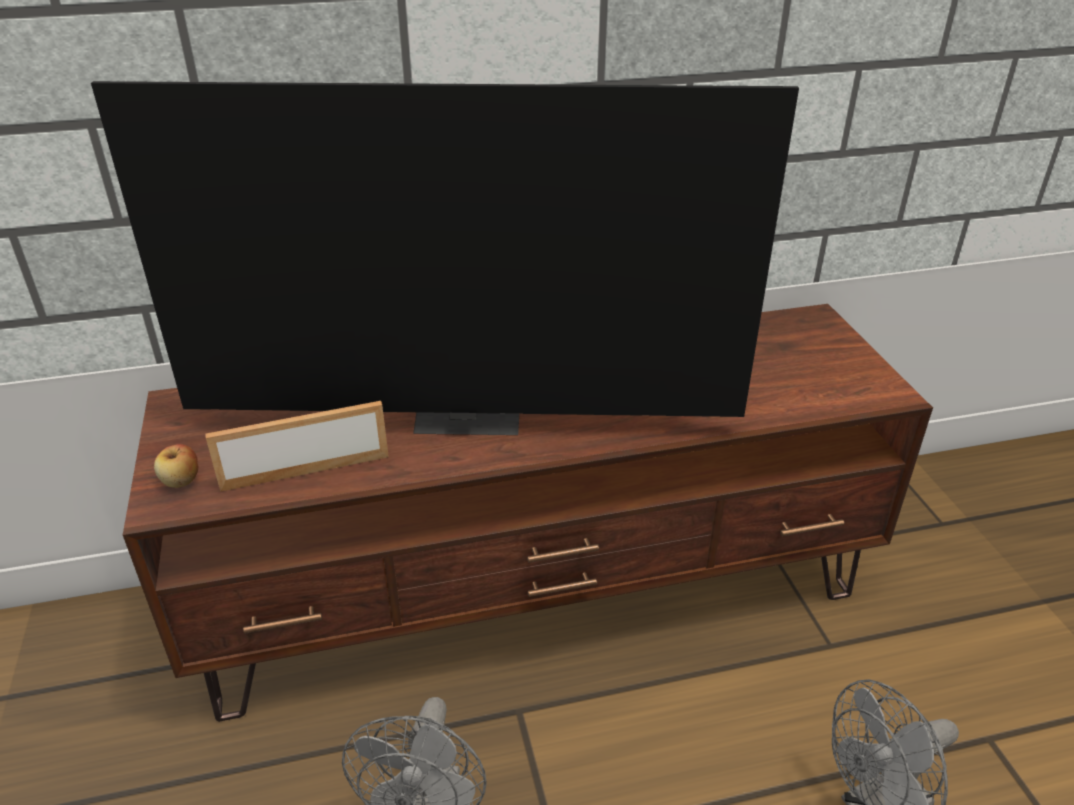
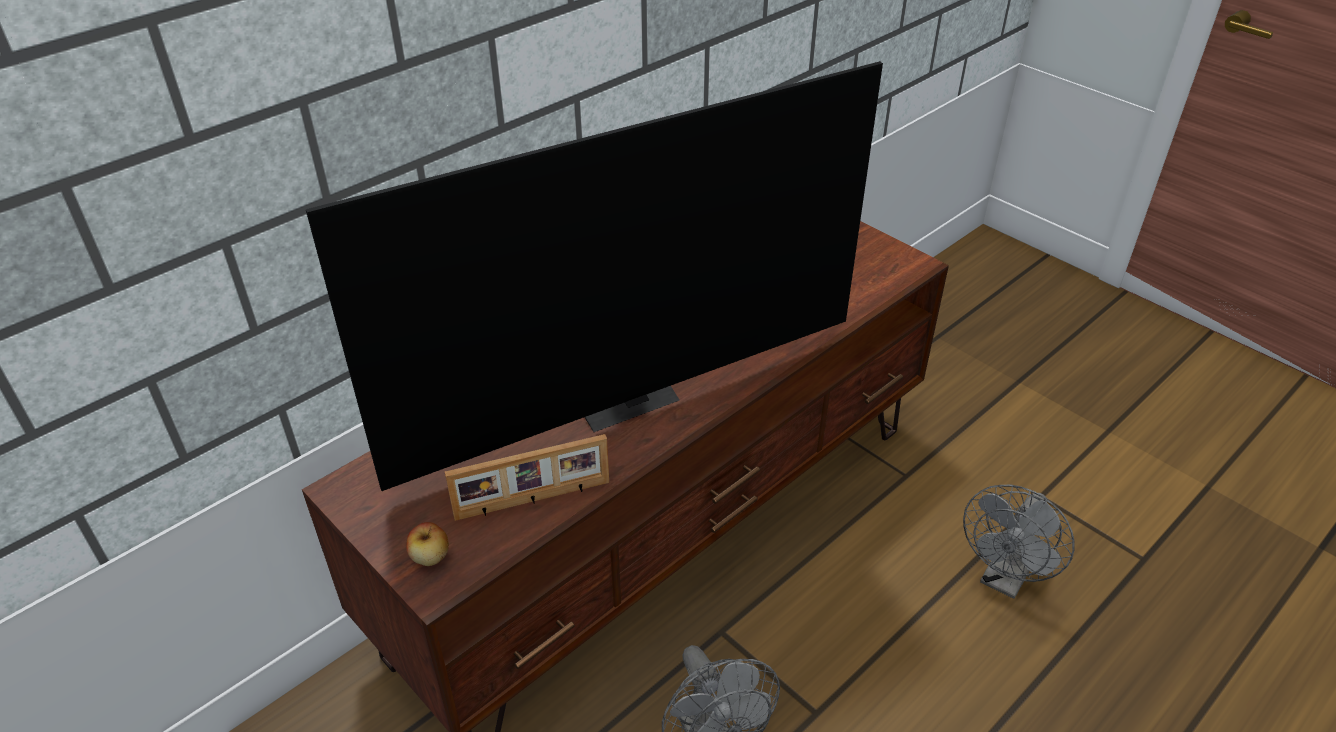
camera: 30 degrees left, 5 degrees up
(305, 470) = (533, 500): picture frame -> picture frame turned 150 degrees counterclockwise

